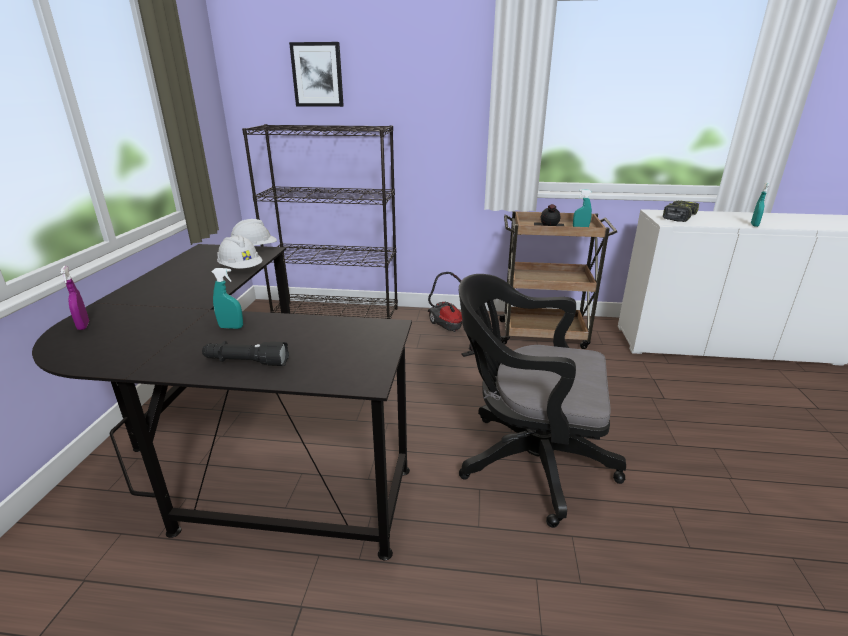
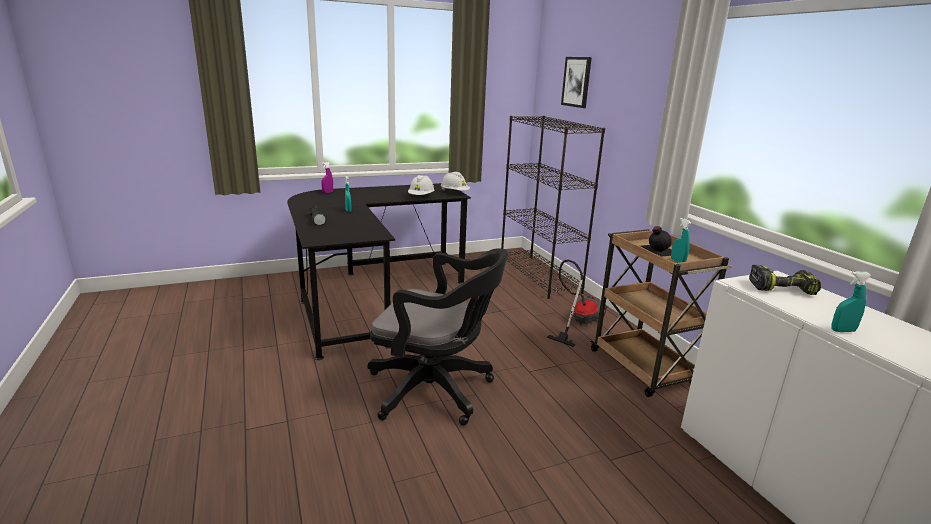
camera: 60 degrees right, 5 degrees down
(527, 460) = (436, 390): black office chair -> black office chair turned 120 degrees clockwise

